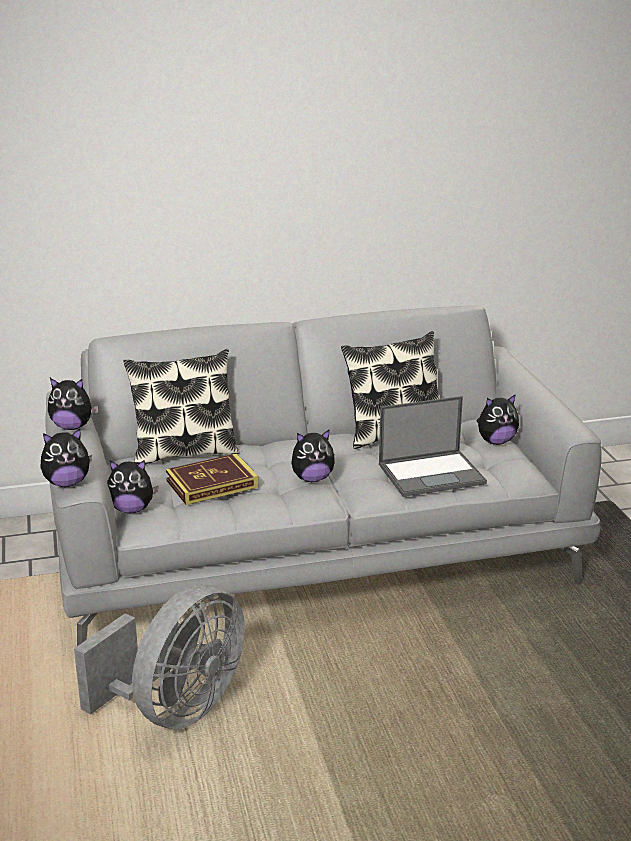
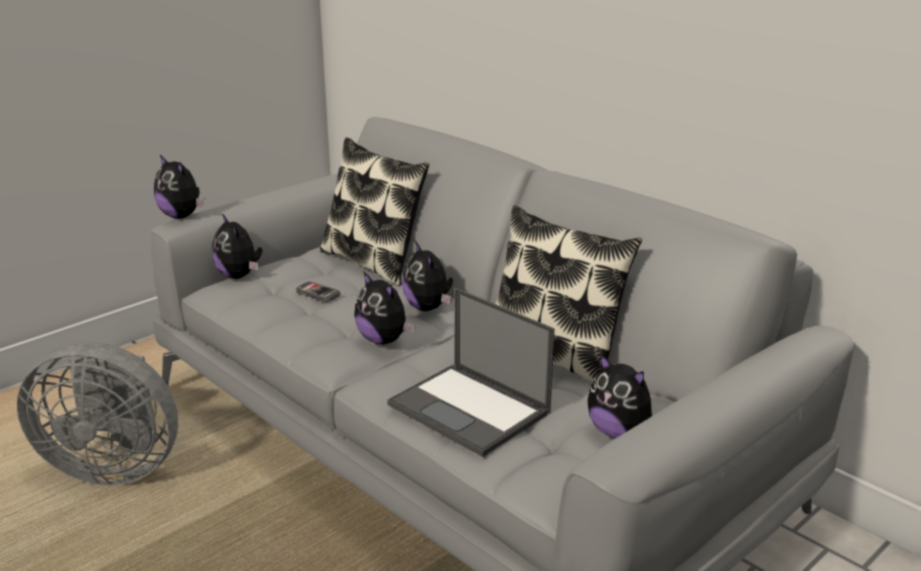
camera: 60 degrees right, 0 degrees up
(72, 427) = (297, 188): plush toy -> plush toy (428, 307)
(212, 484) = (318, 293): book -> phone

